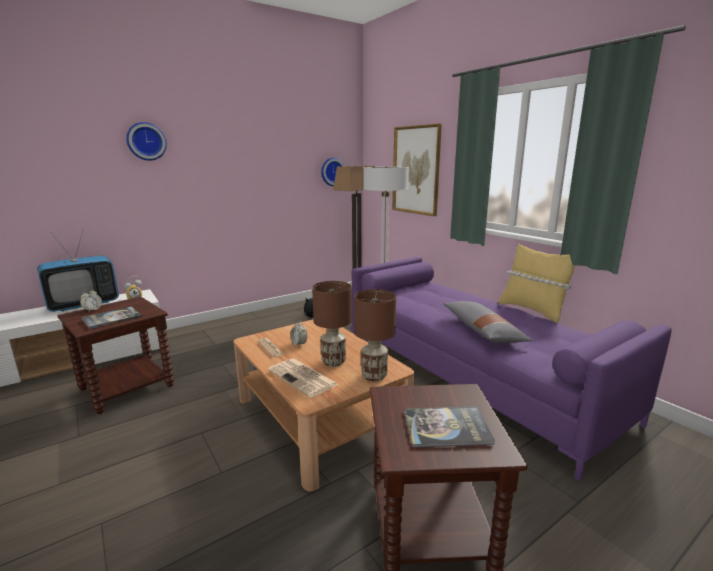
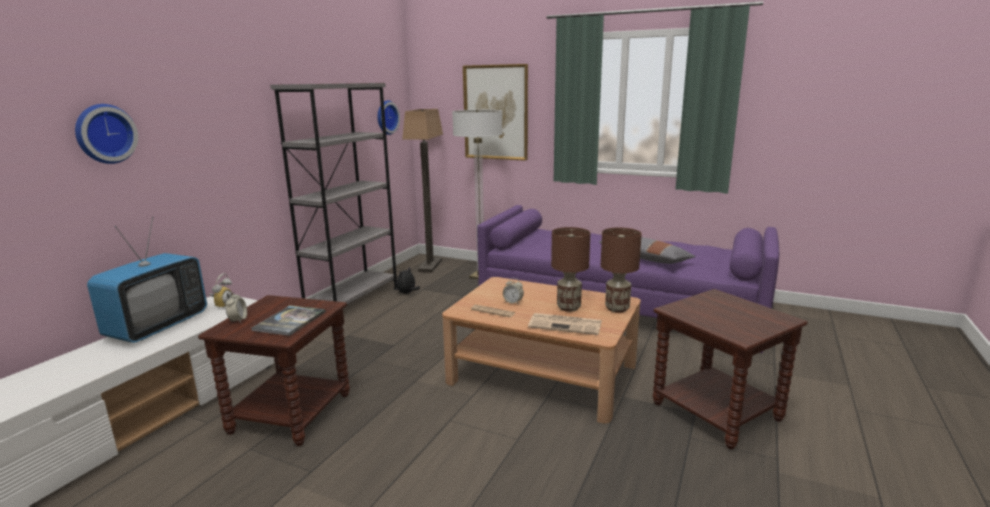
camera: 30 degrees left, 0 degrees up
(146, 141) = (202, 87): wall clock -> wall clock (104, 134)
(270, 315) = (353, 301): none -> grey bookcase
(446, 427) = (740, 316): book -> none
(532, 310) = (655, 237): yellow pillow -> none

